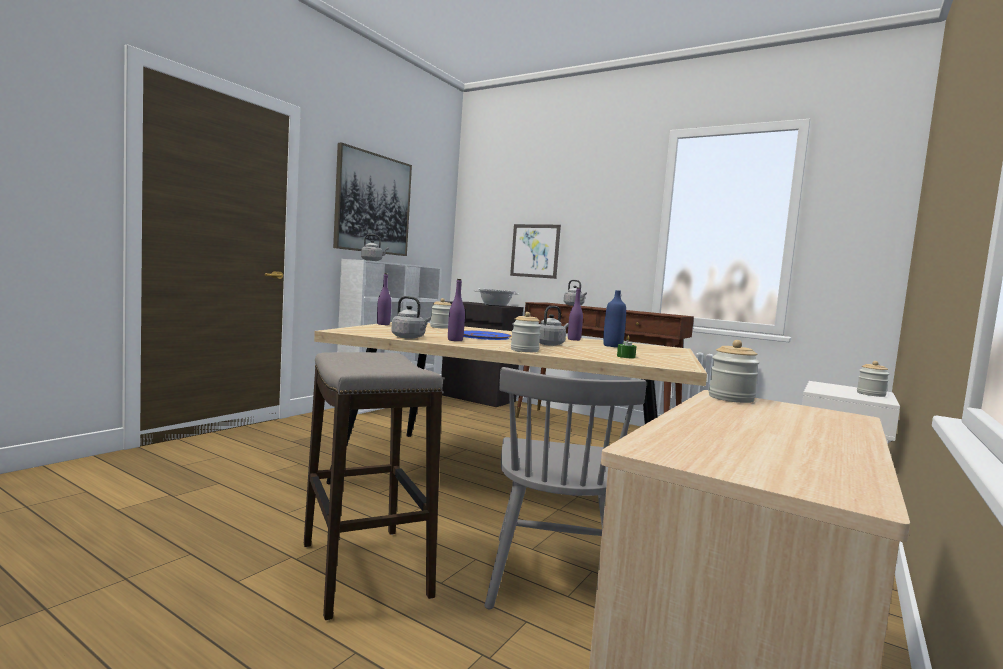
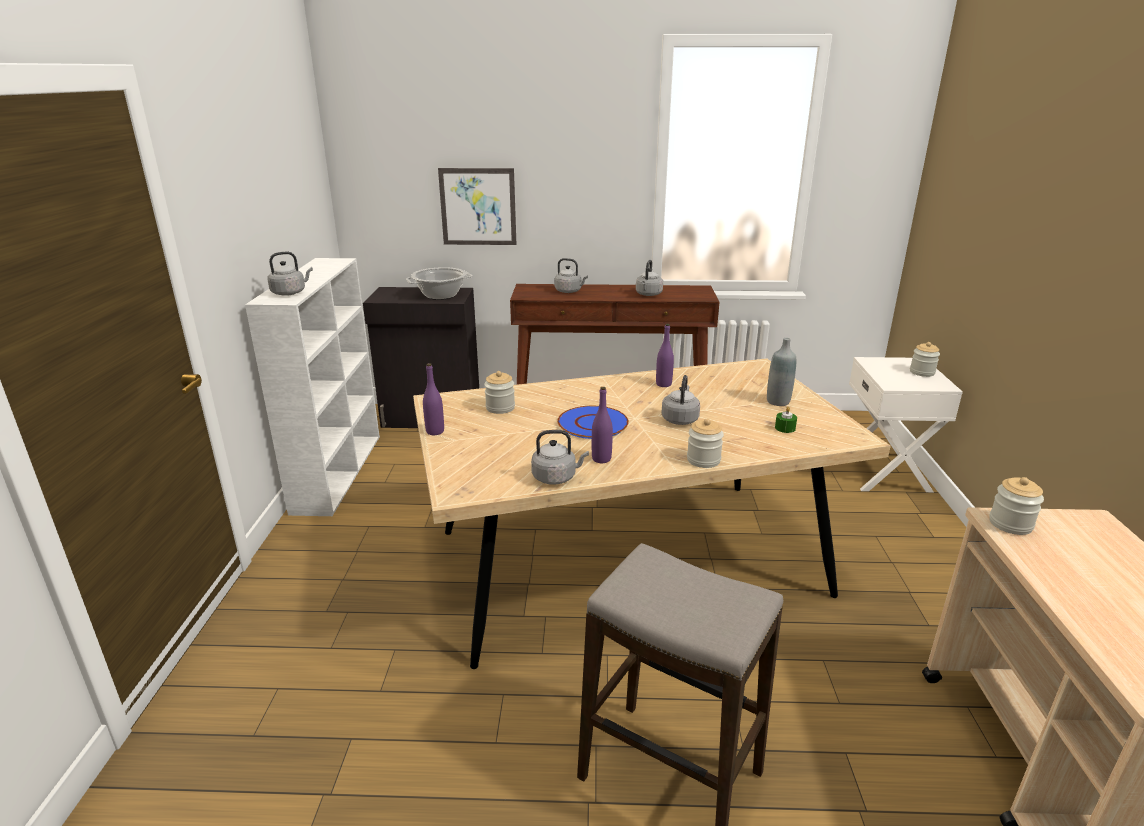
camera: 30 degrees left, 20 degrees up
(373, 204) = (250, 191): picture -> none
(553, 577) = (808, 686): grey chair -> none
(612, 346) = (720, 390): blue bottle -> none
(630, 311) = (648, 294): none -> grey kettle
(650, 353) = (778, 401): none -> grey bottle

